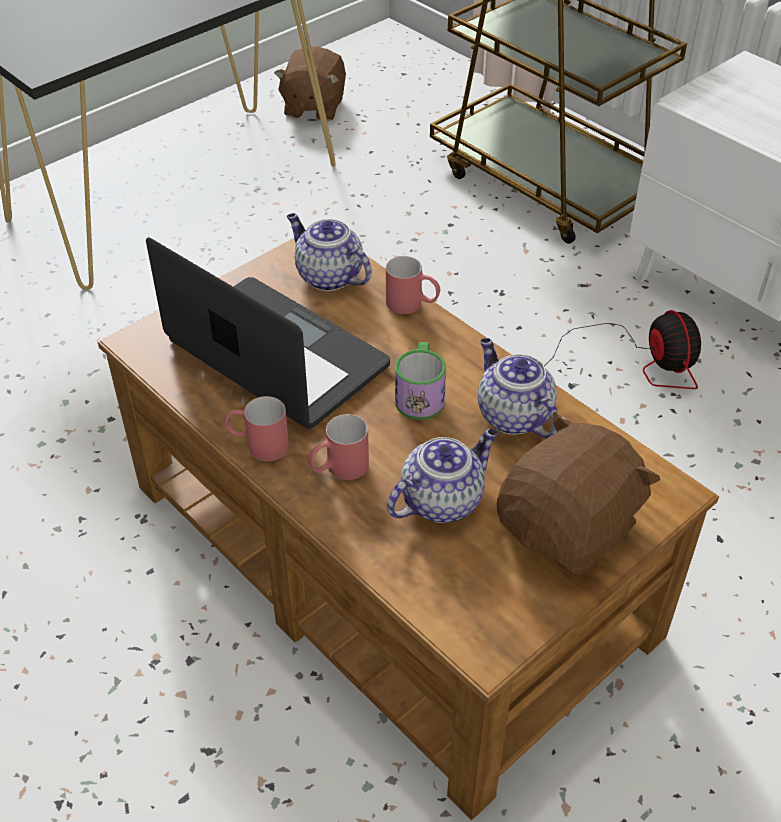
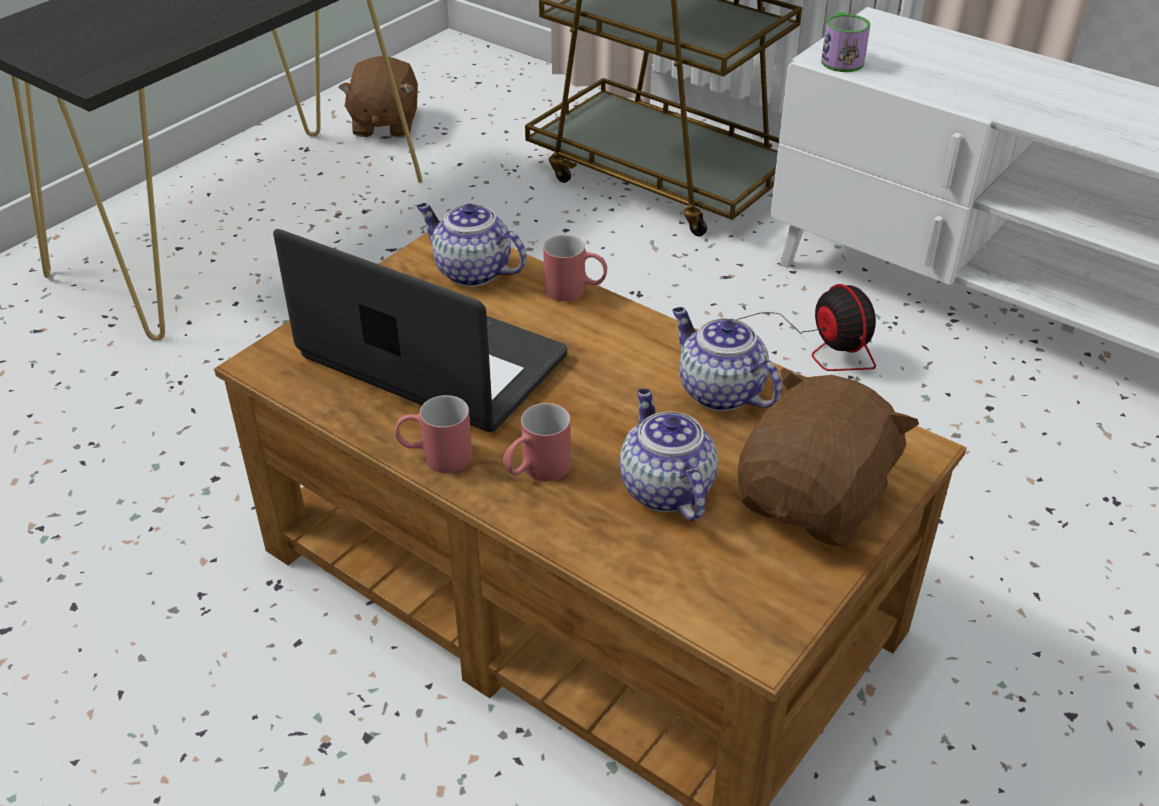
camera: 10 degrees left, 5 degrees down
(420, 394) = (609, 382): mug -> mug (840, 58)
(442, 500) = (664, 488): teapot -> teapot turned 60 degrees counterclockwise

